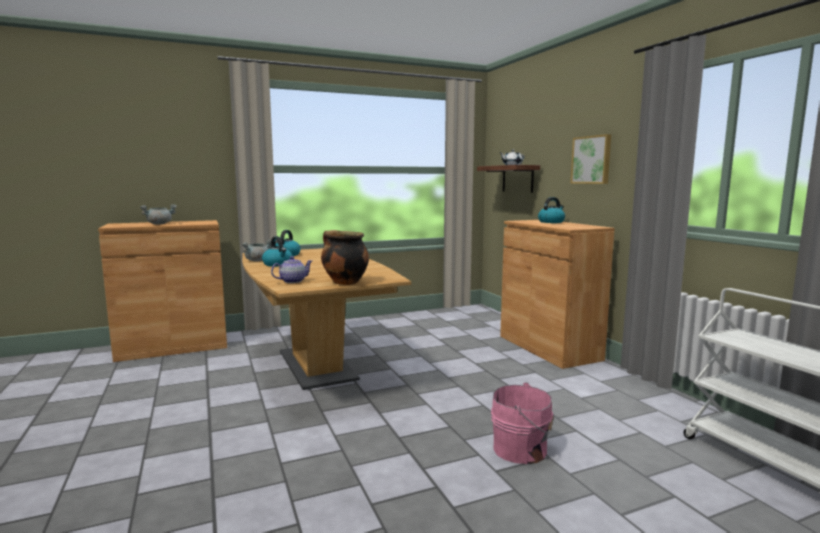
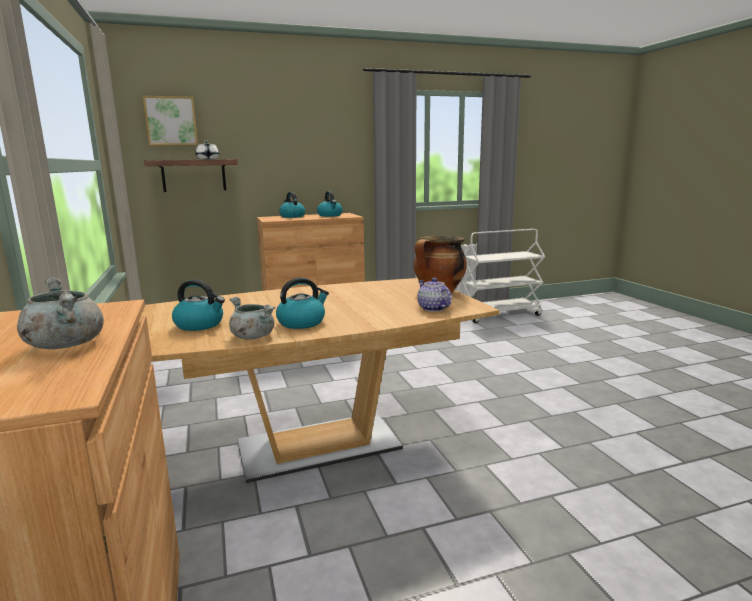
camera: 85 degrees left, 5 degrees up
(522, 450) = (504, 360): pink bucket -> none
(570, 225) = (330, 215): none -> kettle
(592, 160) = (311, 155): picture -> picture (171, 121)

